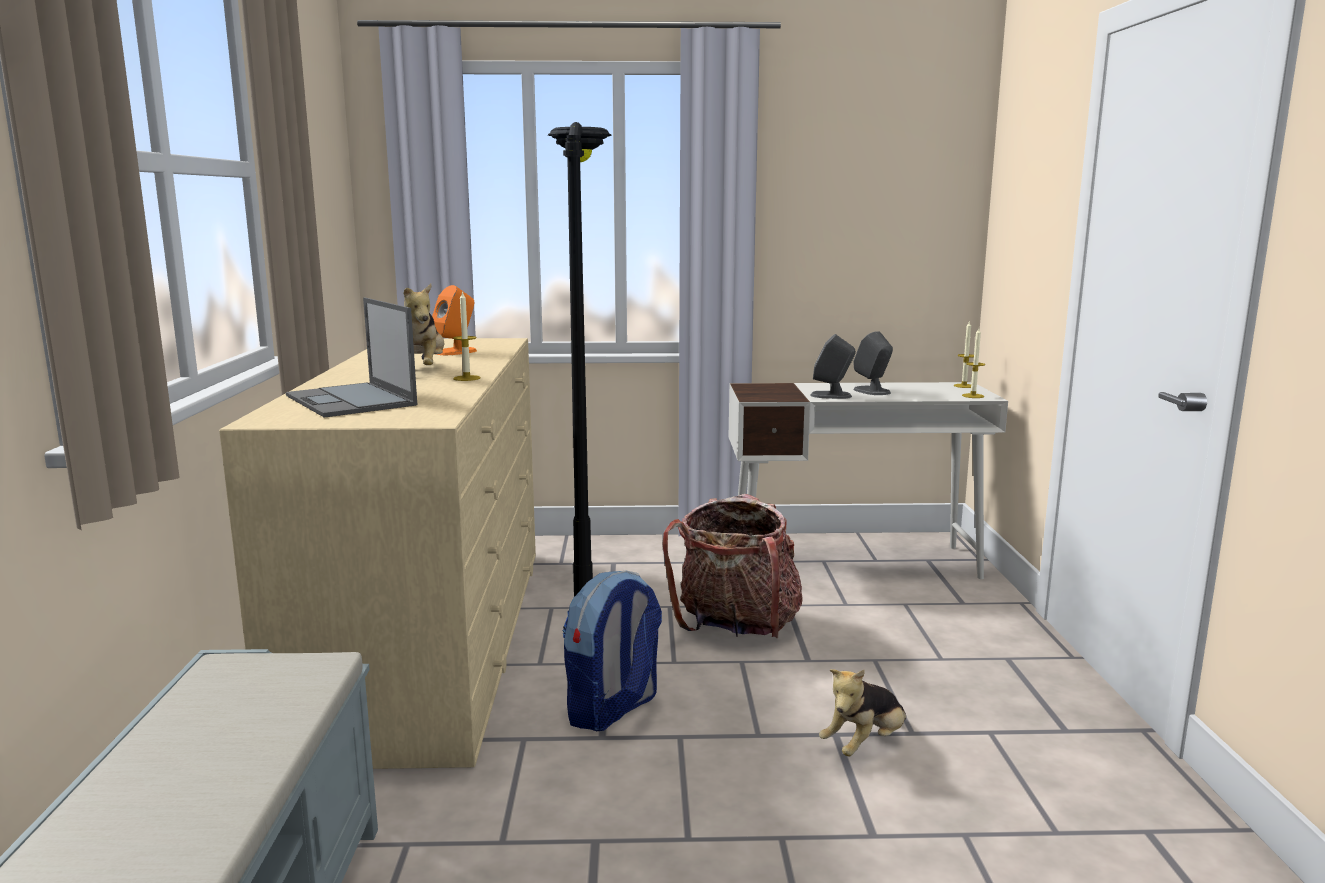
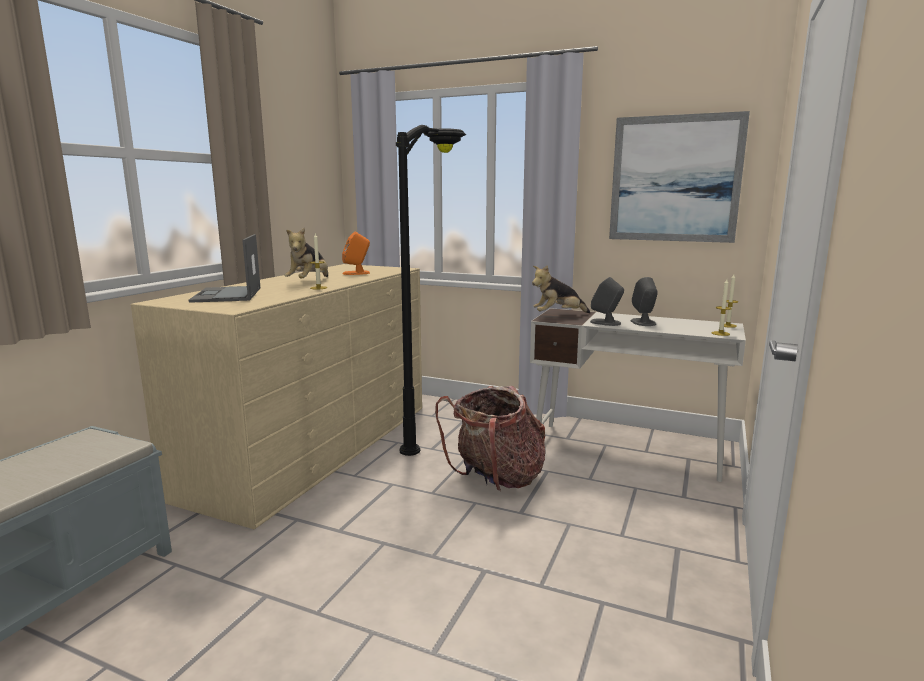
camera: 25 degrees right, 0 degrees up
(613, 709) = (364, 514): backpack -> none
(864, 744) = (497, 583): plush toy -> plush toy (558, 315)
(876, 202) = (675, 179): none -> picture

